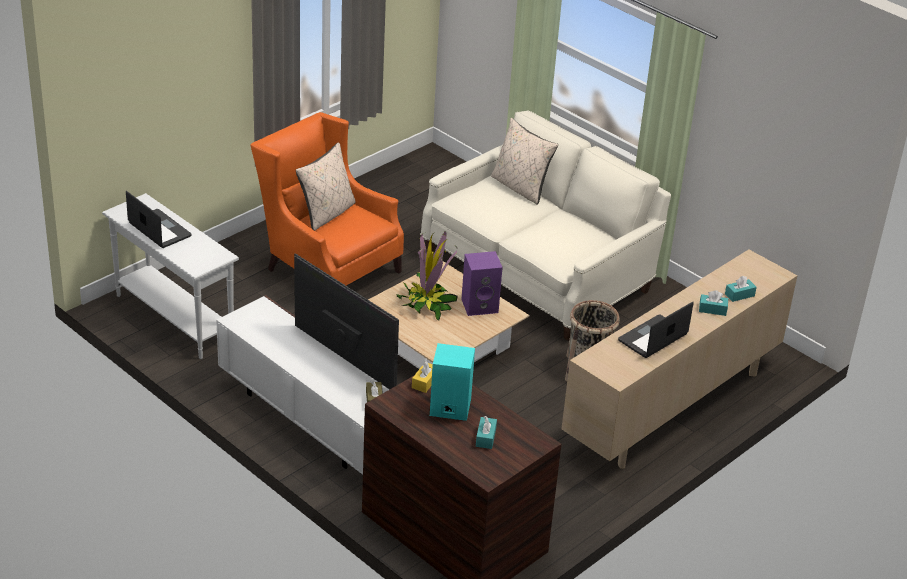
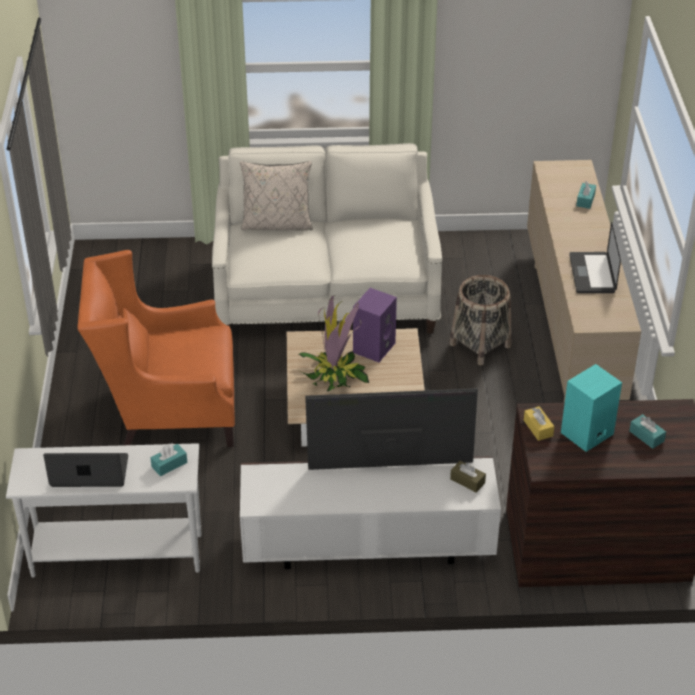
camera: 45 degrees left, 5 degrees up
(327, 214) = (160, 355): beige pillow -> none
(712, 309) = (589, 223): turquoise tissue box -> turquoise tissue box (169, 464)

